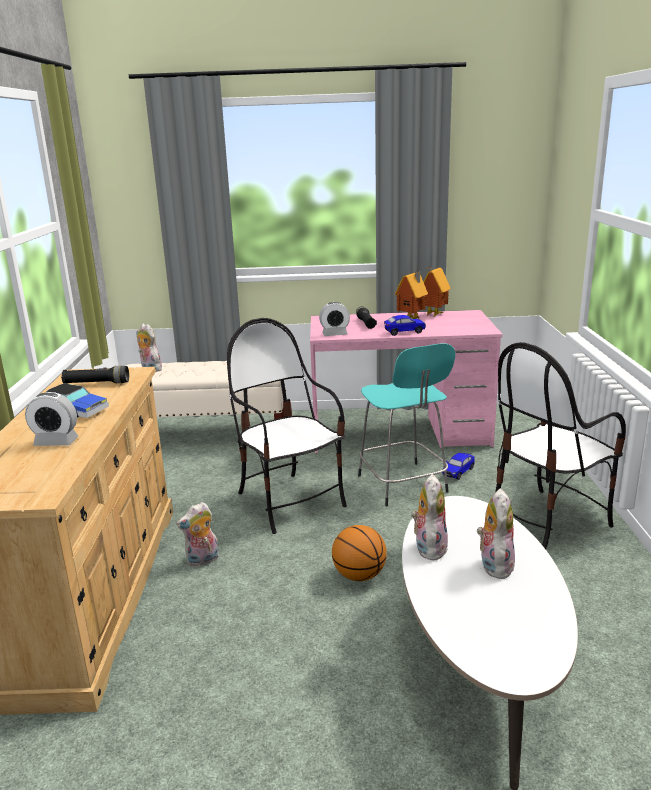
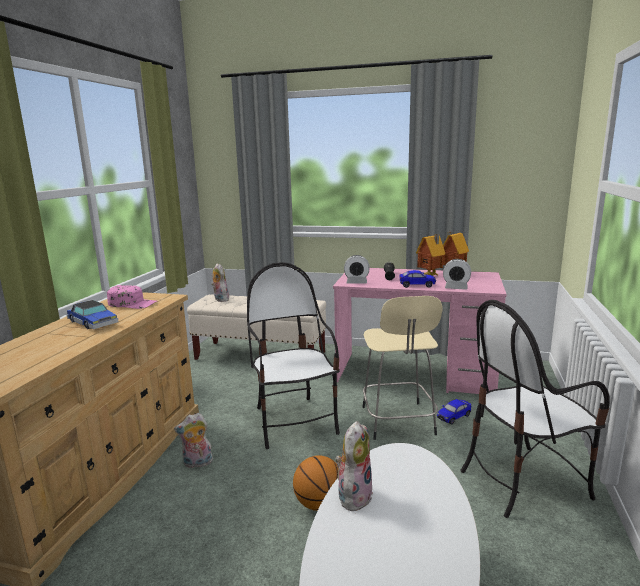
camera: 15 degrees right, 5 degrees down
(56, 442) = (53, 346): alarm clock -> alarm clock (456, 288)
(97, 383) = (133, 303): black flashlight -> pink cap
(403, 485) = (398, 422): turquoise stool -> beige stool
(494, 564) = (410, 529): plush toy -> none

